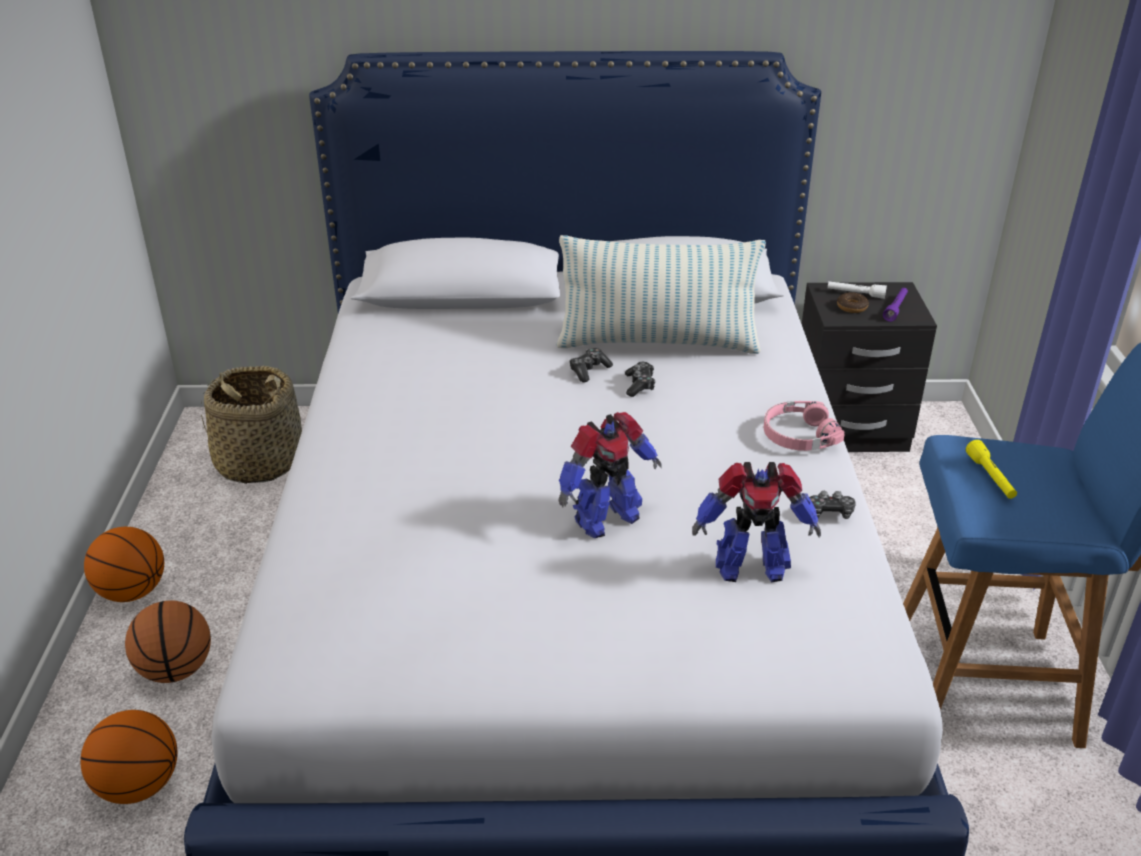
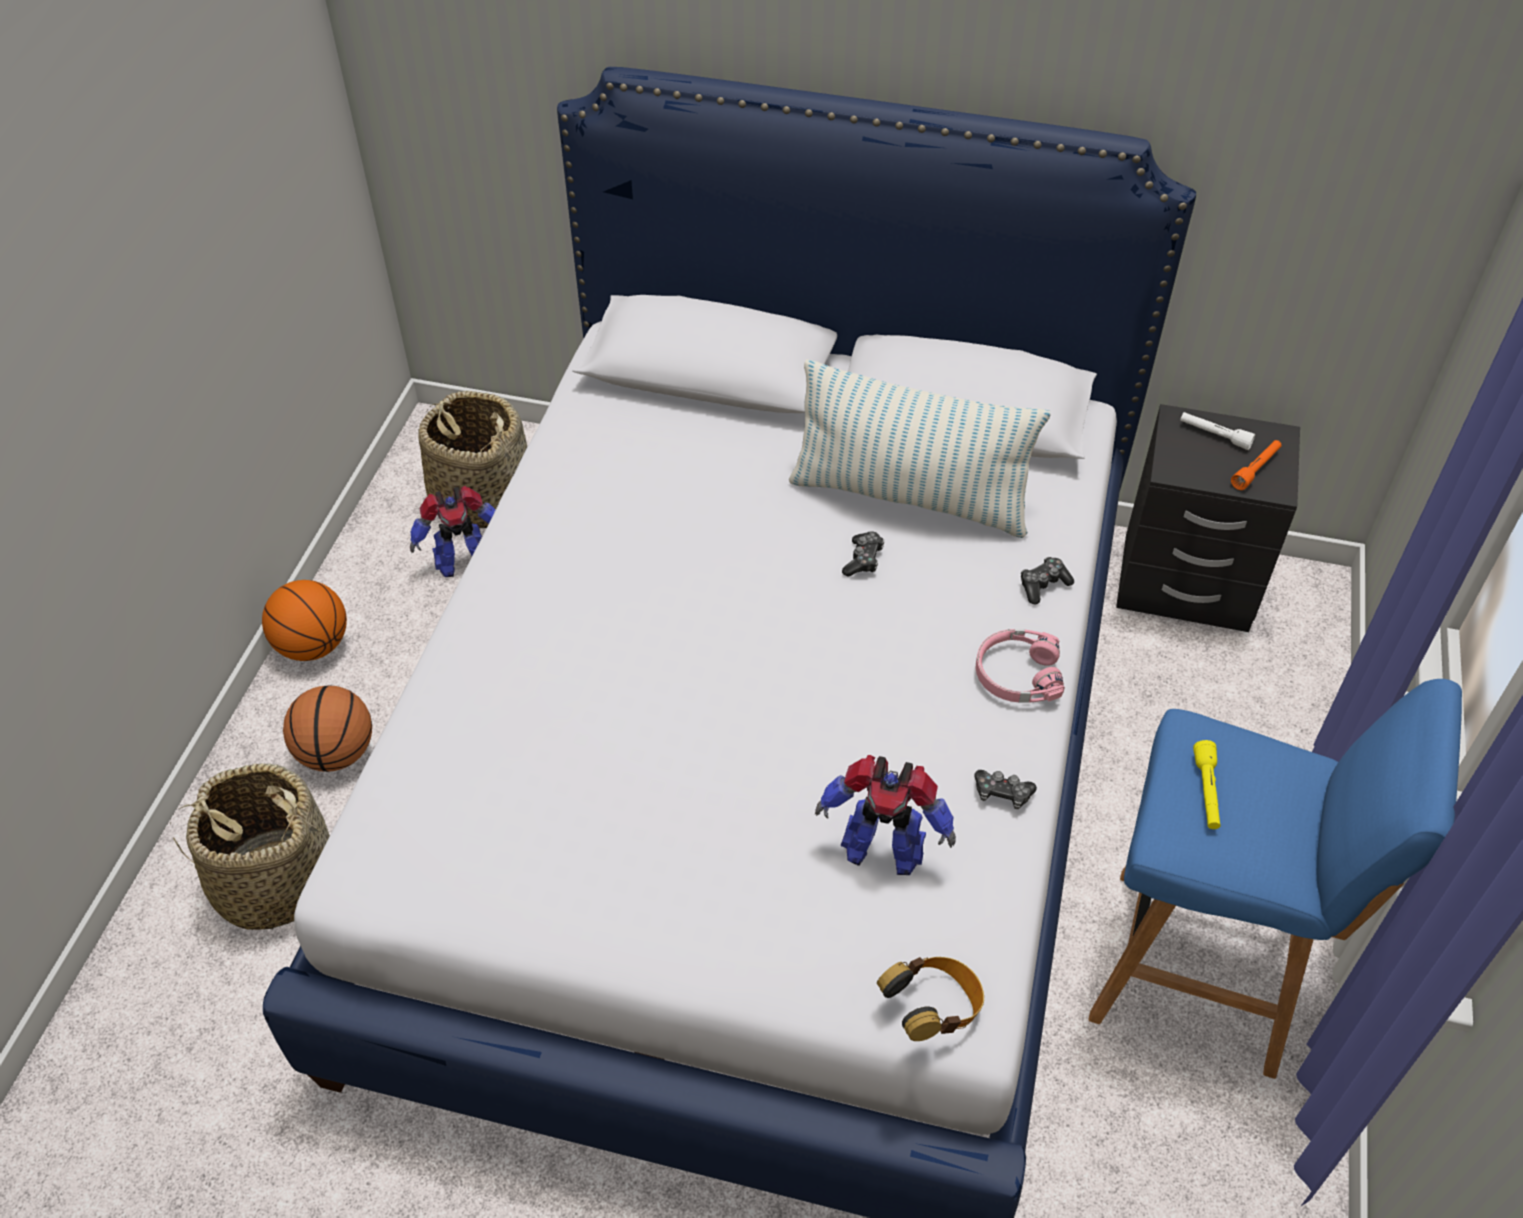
camera: 15 degrees right, 15 degrees up
(139, 785) = (274, 880): basketball -> basket
(589, 370) = (813, 526): game controller -> game controller (1043, 585)
(605, 519) = (751, 749): toy robot -> toy robot (462, 561)
(851, 671) = (933, 1009): none -> headphones
(852, 307) = (1200, 456): donut -> none
(895, 309) = (1256, 469): purple flashlight -> orange flashlight

